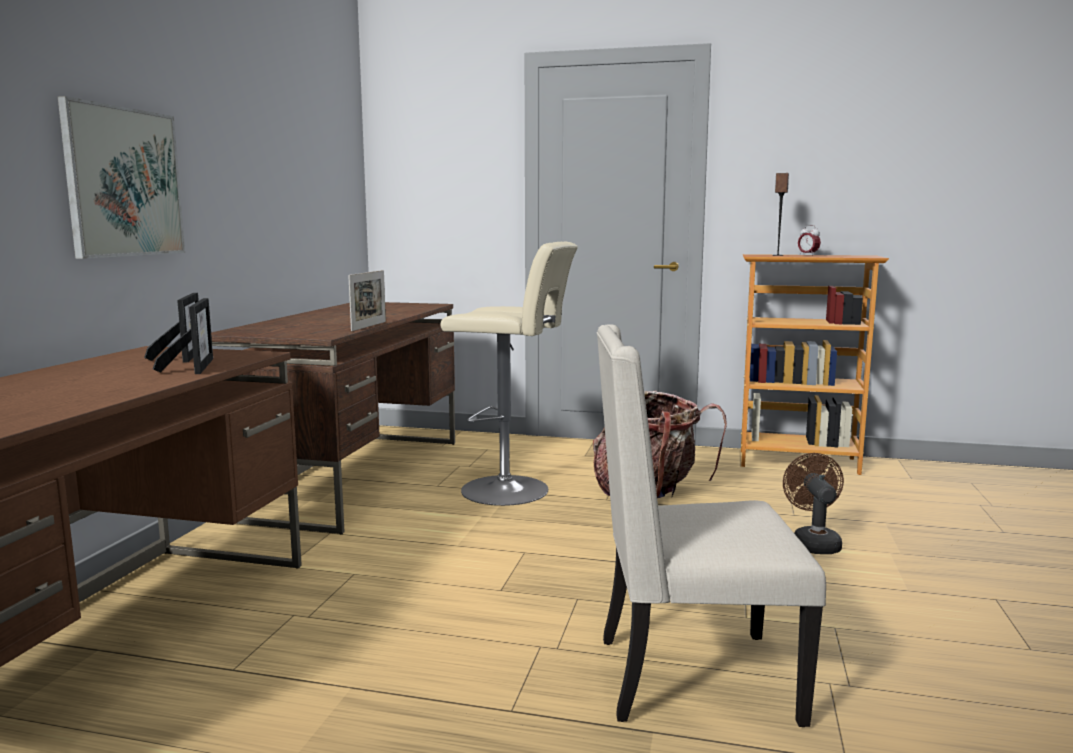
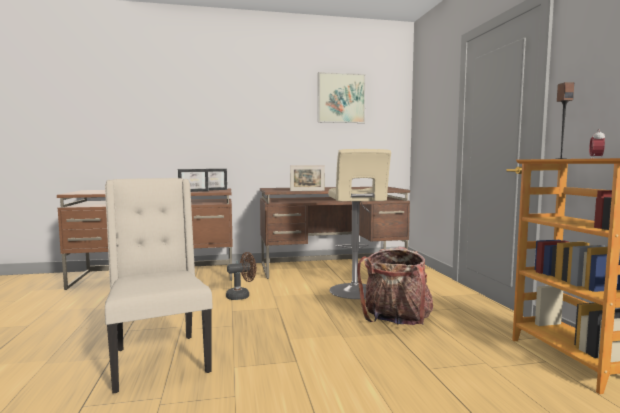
camera: 65 degrees right, 5 degrees down
(124, 182) = (230, 130): picture -> picture (341, 98)
(813, 542) = (377, 380): brown fan -> brown fan (241, 296)

